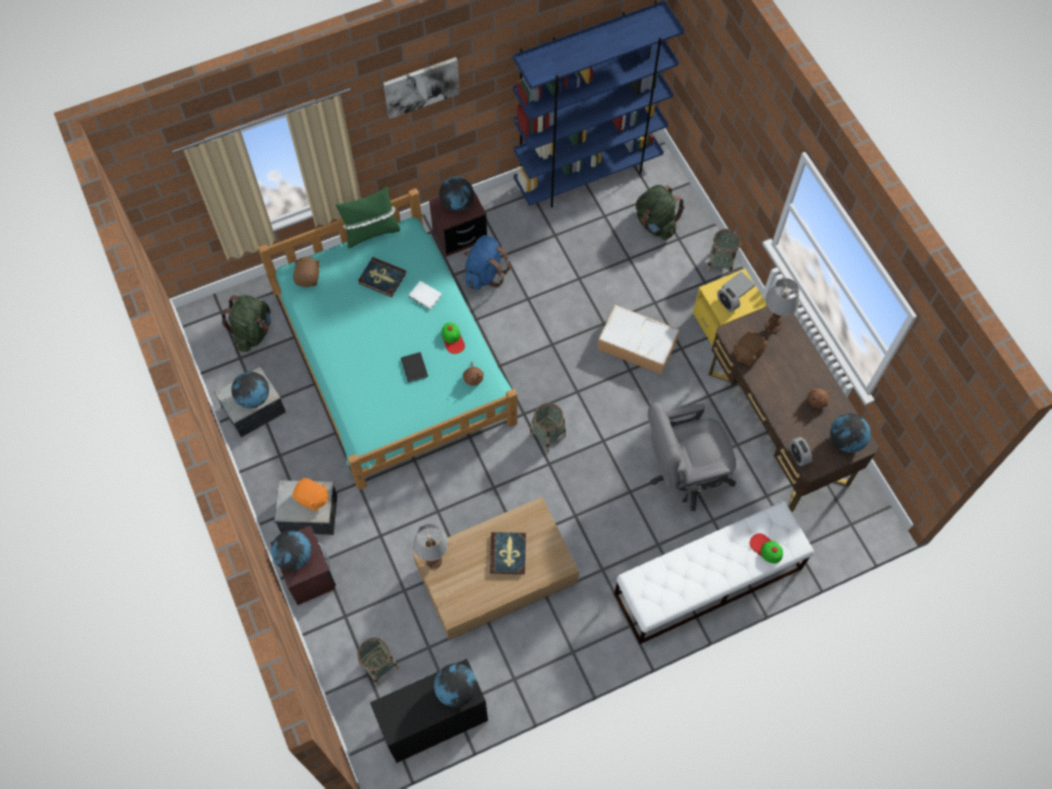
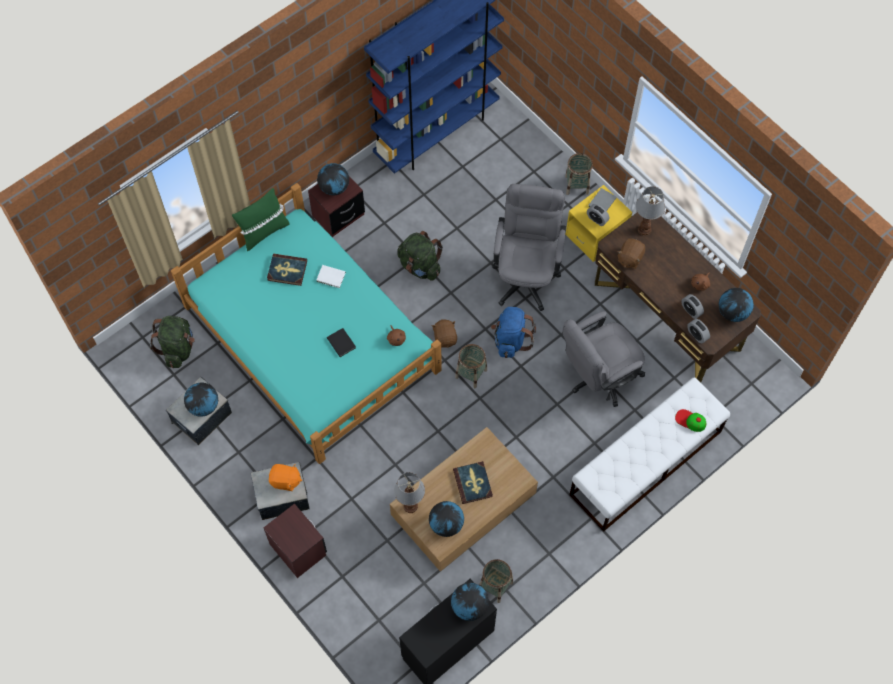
camera: 15 degrees left, 0 degrees up
(294, 556) = (289, 534): globe -> globe (446, 524)
(308, 277) = (220, 286): brown plush toy -> brown plush toy (445, 338)
(378, 665) = (385, 610): basket -> basket (495, 585)
(421, 86) = (291, 93): picture -> none
(453, 339) = (367, 309): cap -> none
(484, 273) = (371, 244): blue backpack -> blue backpack (510, 340)
(638, 344) = (526, 274): storage box -> grey office chair
(656, 224) = (510, 162): green backpack -> green backpack (420, 266)
(799, 427) = (691, 310): none -> alarm clock

